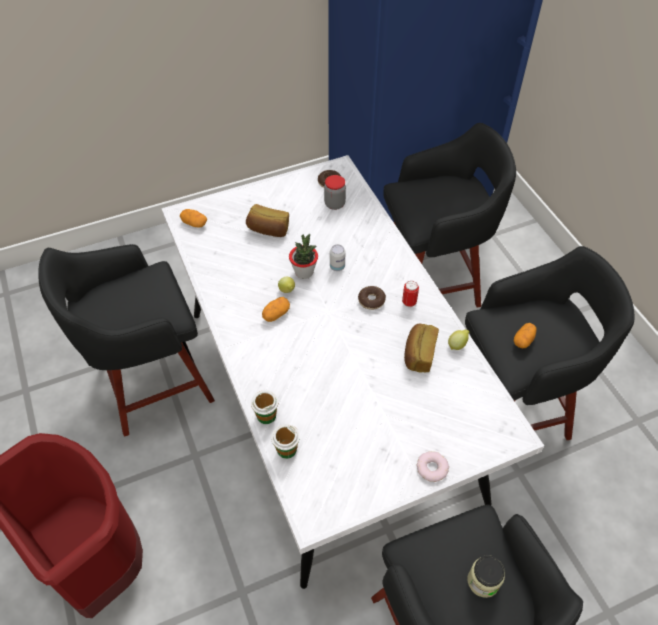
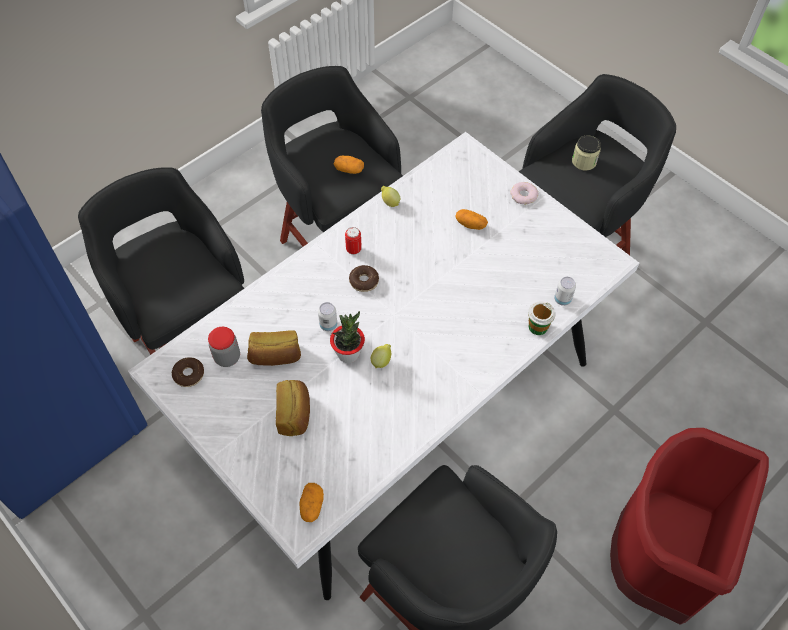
camera: 110 degrees left, 5 degrees up
(276, 314) = (417, 361): potato -> potato (470, 224)
(286, 449) = (562, 299): cup -> can
(419, 354) = (414, 228): bread -> bread (275, 356)

